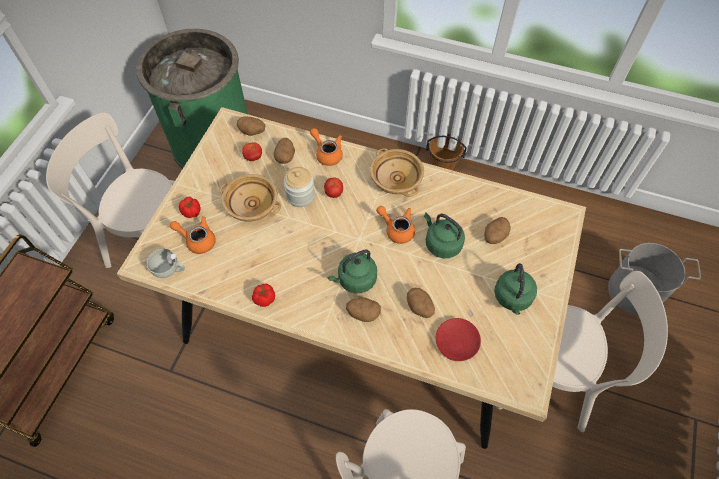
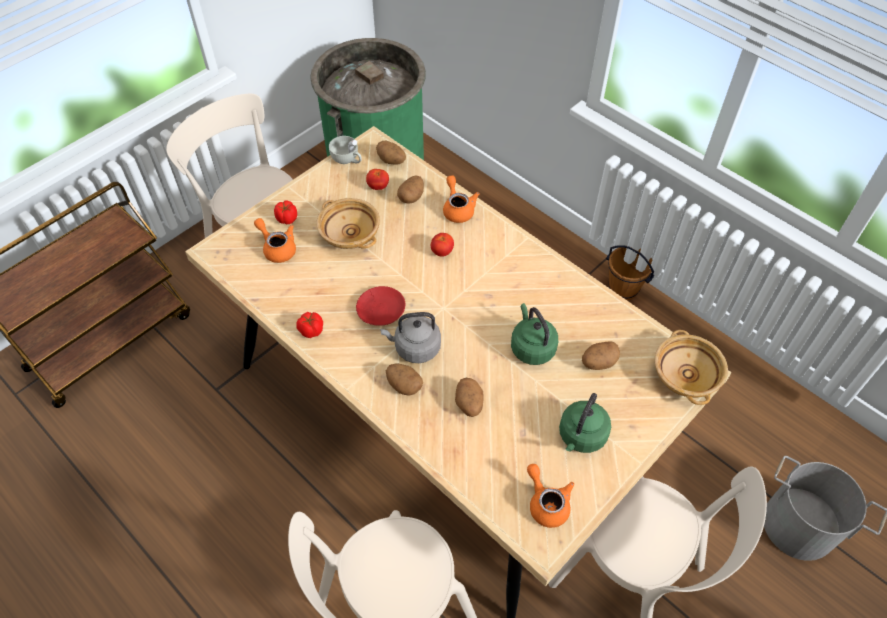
camera: 25 degrees right, 5 degrees down
(169, 270) = (235, 266): white cup -> white cup (347, 159)
(300, 196) = (405, 242): jar -> none
(355, 280) = (415, 348): green kettle -> grey kettle
(395, 180) = (517, 262): beige bowl -> beige bowl (684, 375)
(397, 229) = (490, 313): orange teapot -> orange teapot (546, 503)
(456, 342) = (489, 456): red plate -> red plate (380, 310)

